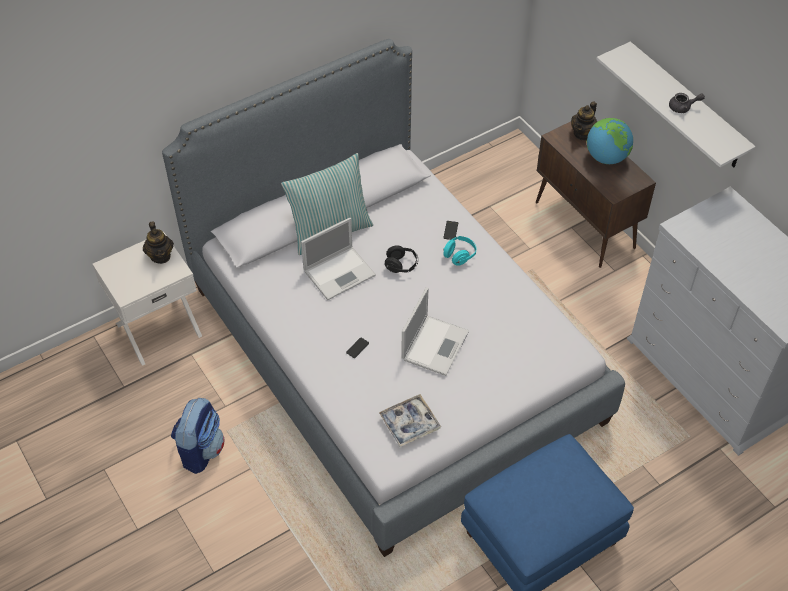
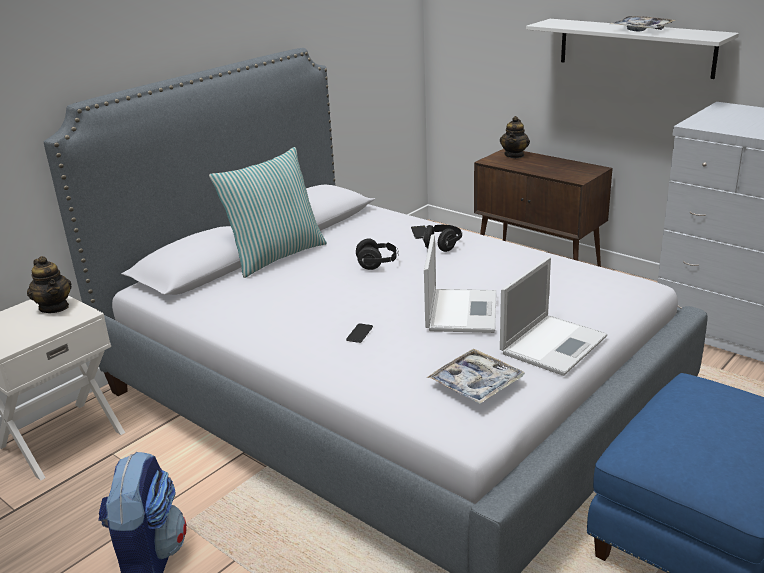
camera: 15 degrees left, 25 degrees down
(340, 272) = (304, 281): laptop -> laptop (554, 344)
(459, 255) = (442, 246): turquoise headphones -> black headphones
(606, 157) = (550, 163): globe -> none
(683, 107) = (641, 29): grey teapot -> tray

